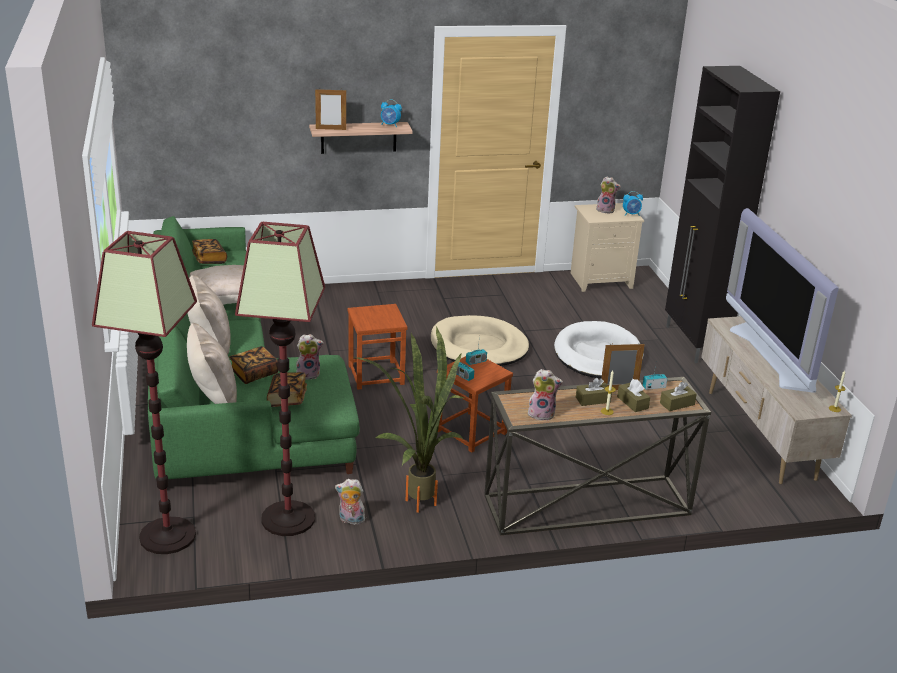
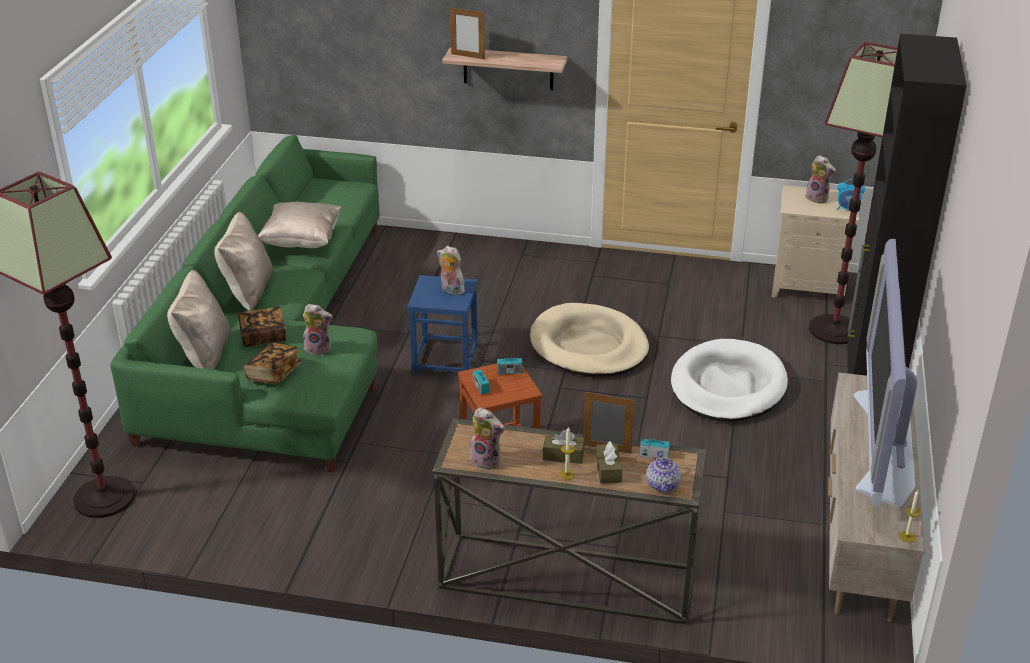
camera: 25 degrees right, 5 degrees up
(209, 259) = (322, 189): book -> none
(288, 519) = (231, 509): floor lamp -> floor lamp (834, 330)
(350, 520) = (293, 527): plush toy -> plush toy (450, 290)
(376, 374) = (445, 358): brown stool -> blue stool
(390, 125) = (542, 58): alarm clock -> none
(418, 497) = (383, 518): potted plant -> none
(677, 404) = (663, 484): brown tissue box -> teapot

